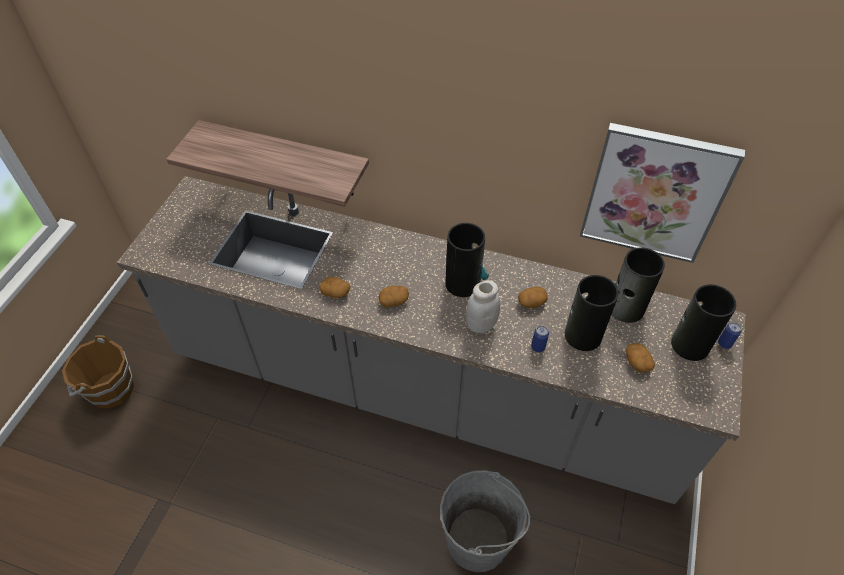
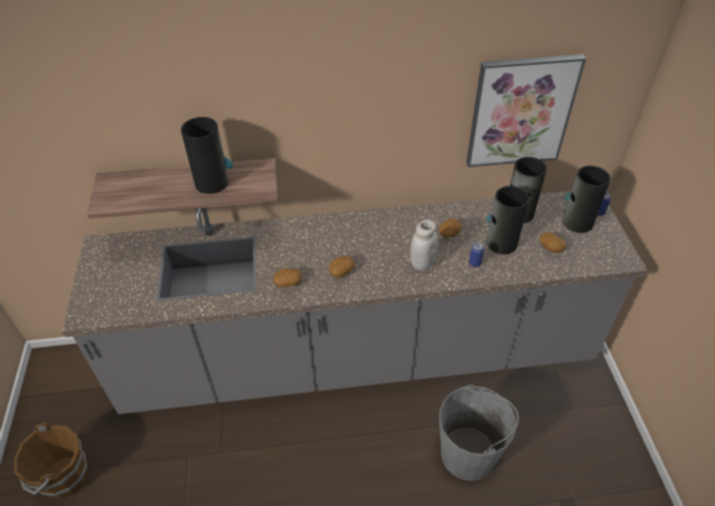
camera: 25 degrees left, 5 degrees down
(463, 283) = (388, 238): vase -> vase (212, 182)

